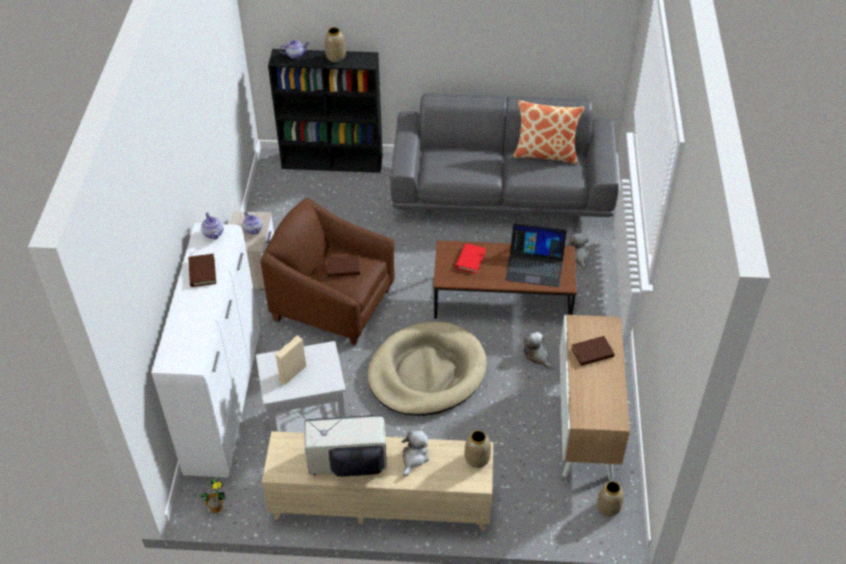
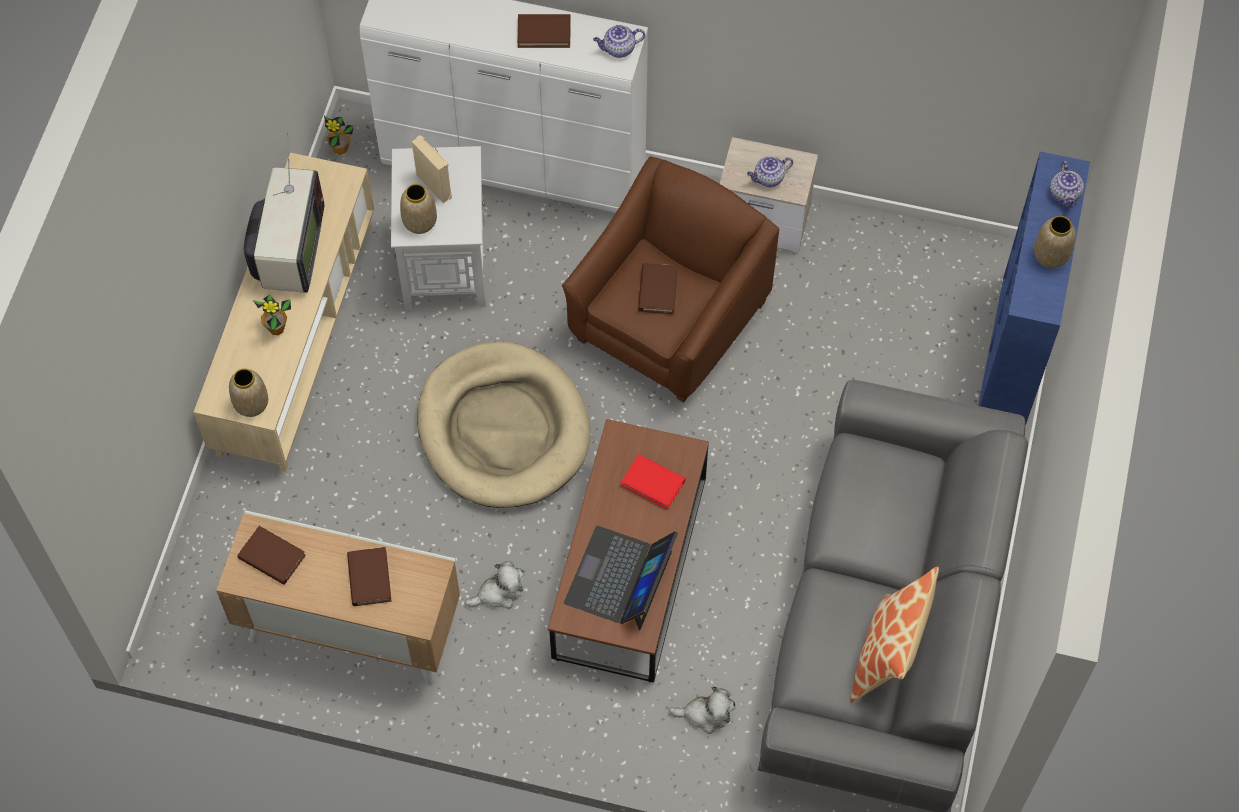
camera: 100 degrees right, 15 degrees up
(333, 162) = (1012, 358): black bookcase -> blue bookcase
(414, 457) = (276, 328): plush toy -> potted plant
(596, 405) = (272, 557): none -> brown book
(608, 508) = (204, 622): vase -> vase (419, 222)

